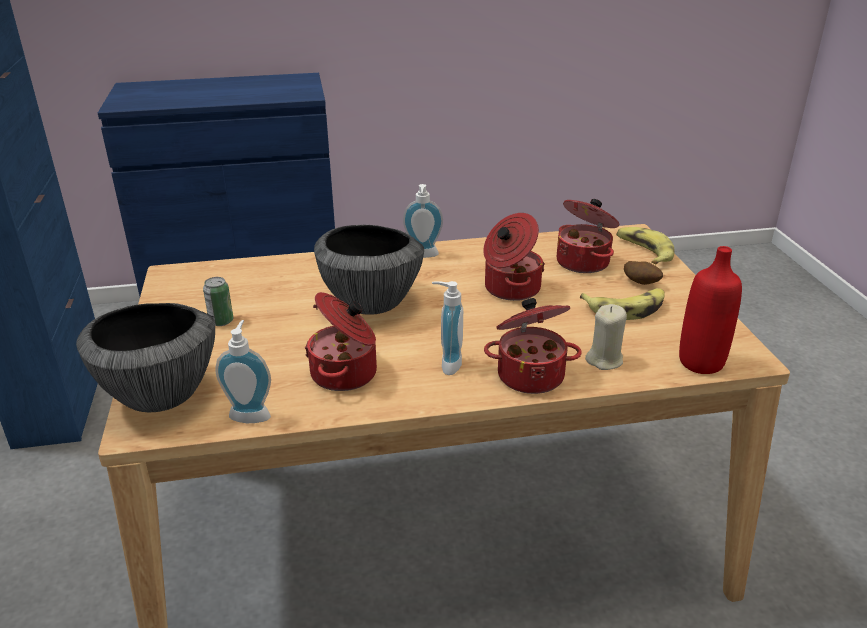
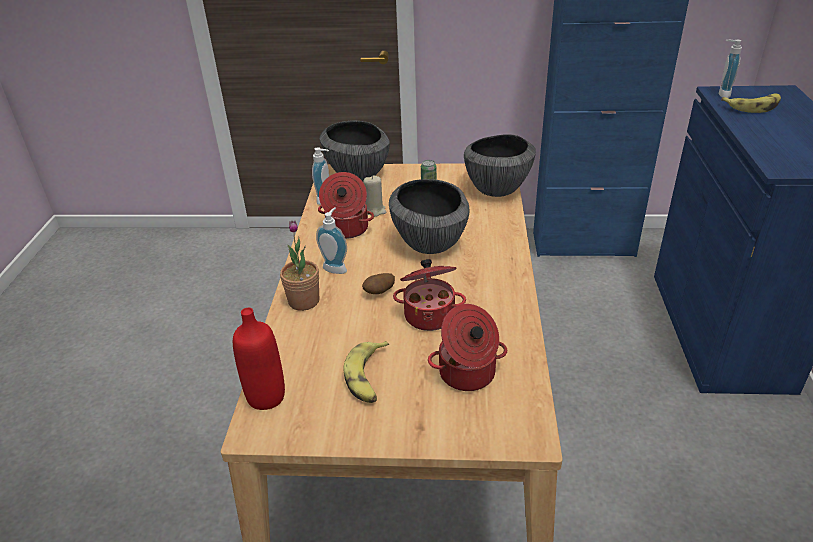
camera: 105 degrees right, 5 degrees up
(227, 272) = (497, 189): none -> bowl
(423, 256) = (504, 275): soap dispenser -> soap dispenser (721, 94)
(530, 374) = (304, 301): cooking pot -> potted plant
(604, 360) = (300, 341): beige candle -> beige candle (375, 210)
(641, 283) = (410, 404): potato -> potato (379, 292)
(643, 252) = (480, 430): banana -> banana (753, 107)

